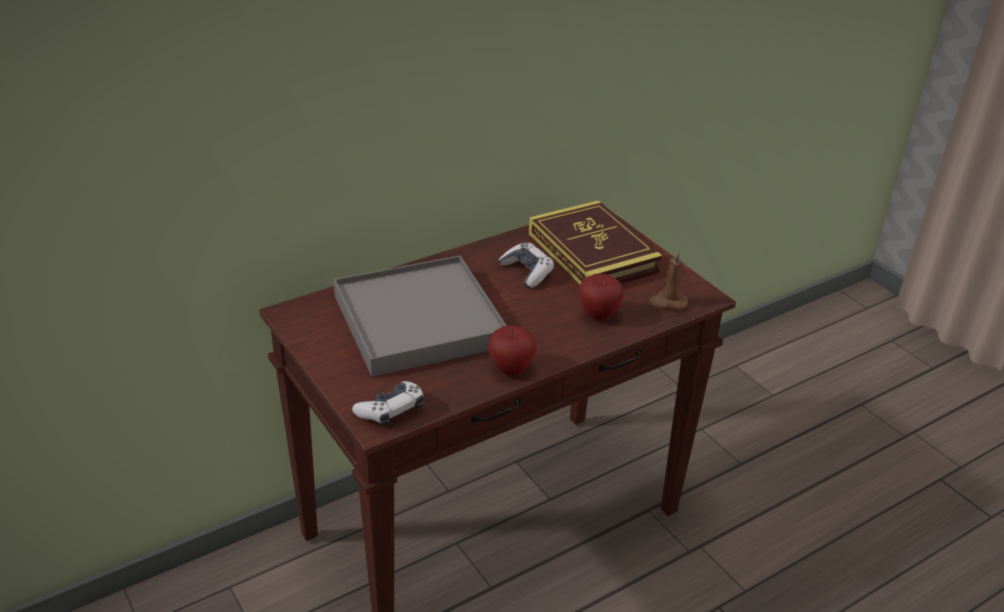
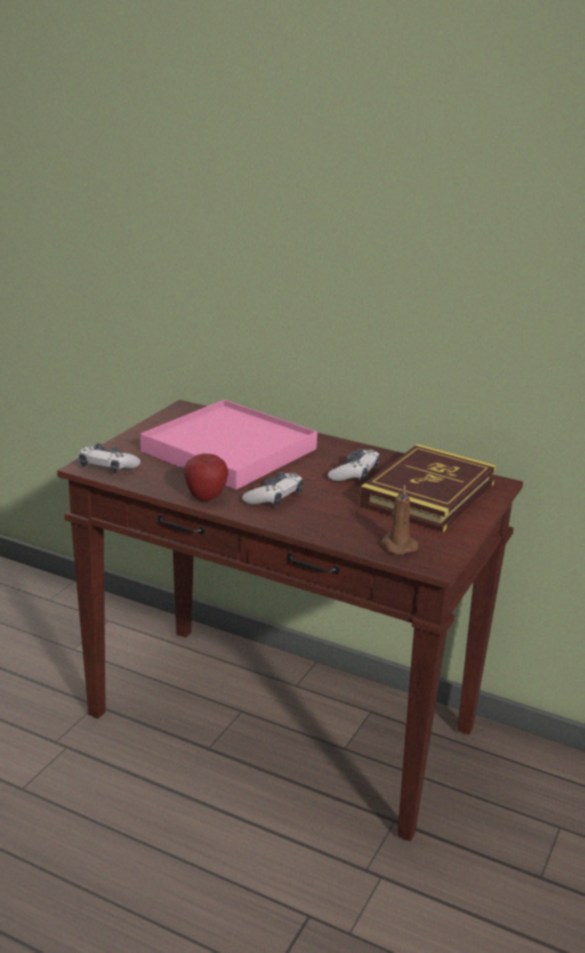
camera: 60 degrees right, 10 degrees down
(419, 320) = (230, 450): grey tray -> pink tray
(541, 331) = (274, 498): none -> game controller
(598, 315) = (330, 517): apple -> none

